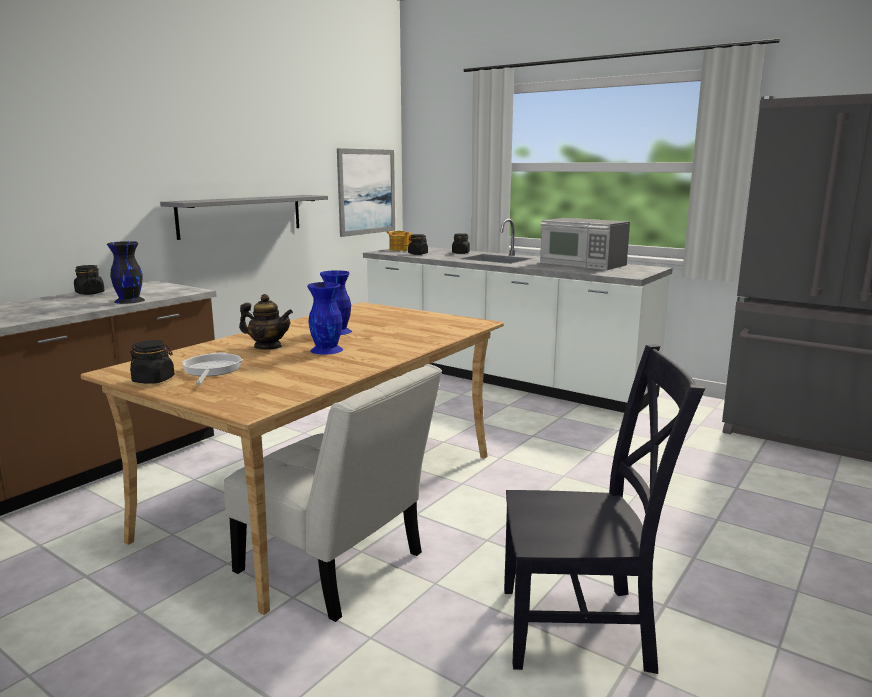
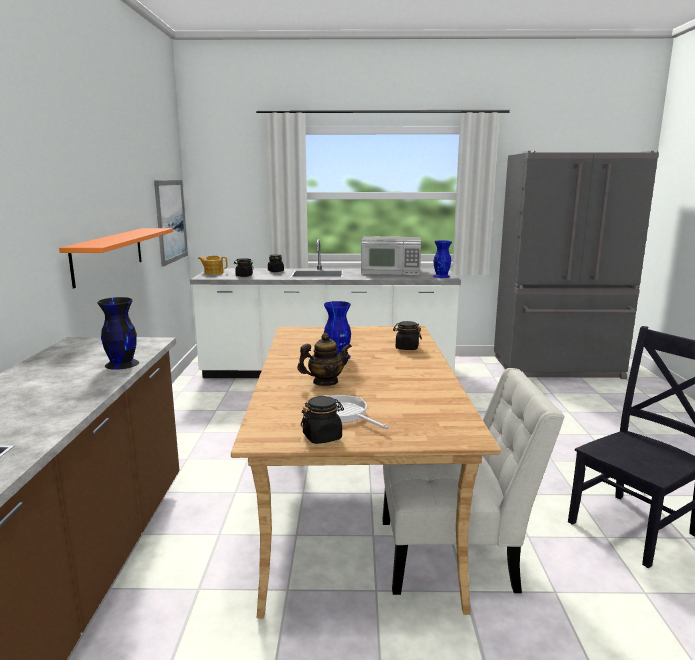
camera: 35 degrees left, 0 degrees up
(90, 293) = (40, 364): black jar -> black jar (406, 348)
(241, 215) = (109, 255): grey shelf -> orange shelf
(327, 349) = (376, 373): blue vase -> blue vase (441, 276)

